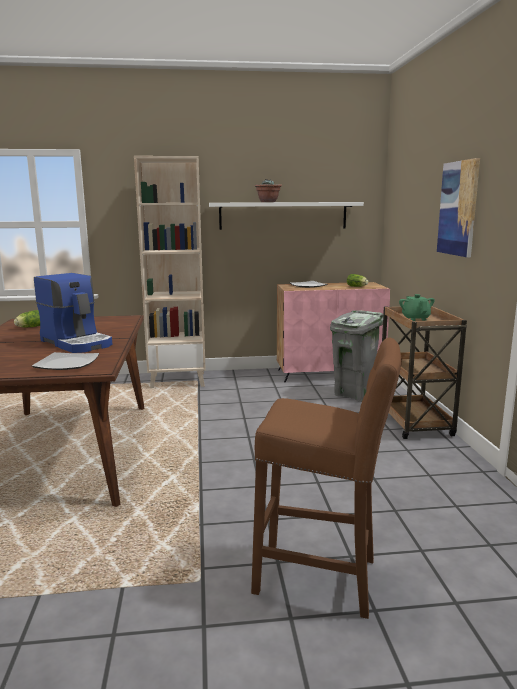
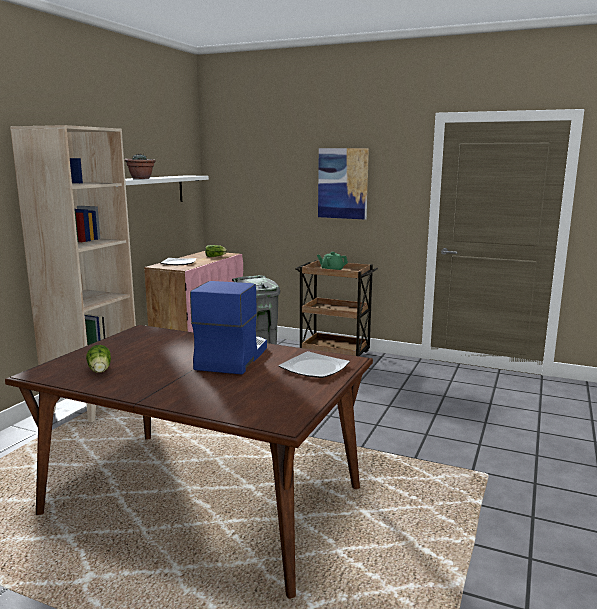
camera: 60 degrees left, 0 degrees up
(77, 343) = (231, 358): coffee machine -> coffee machine turned 60 degrees counterclockwise
(323, 579) = (504, 436): brown stool -> none

